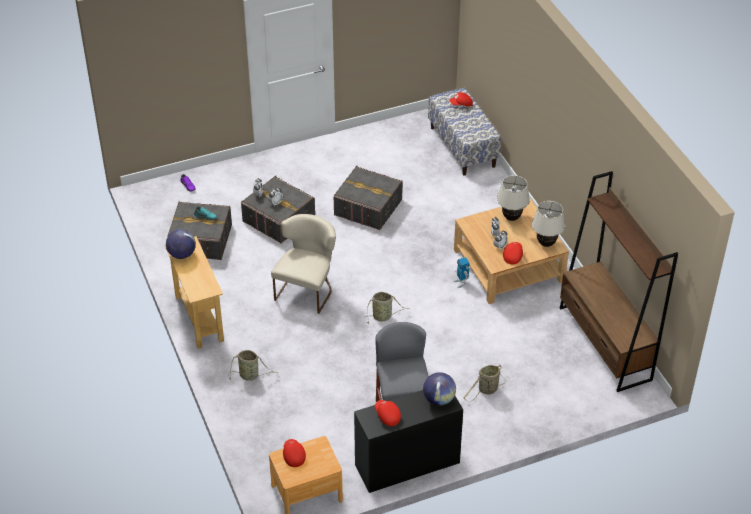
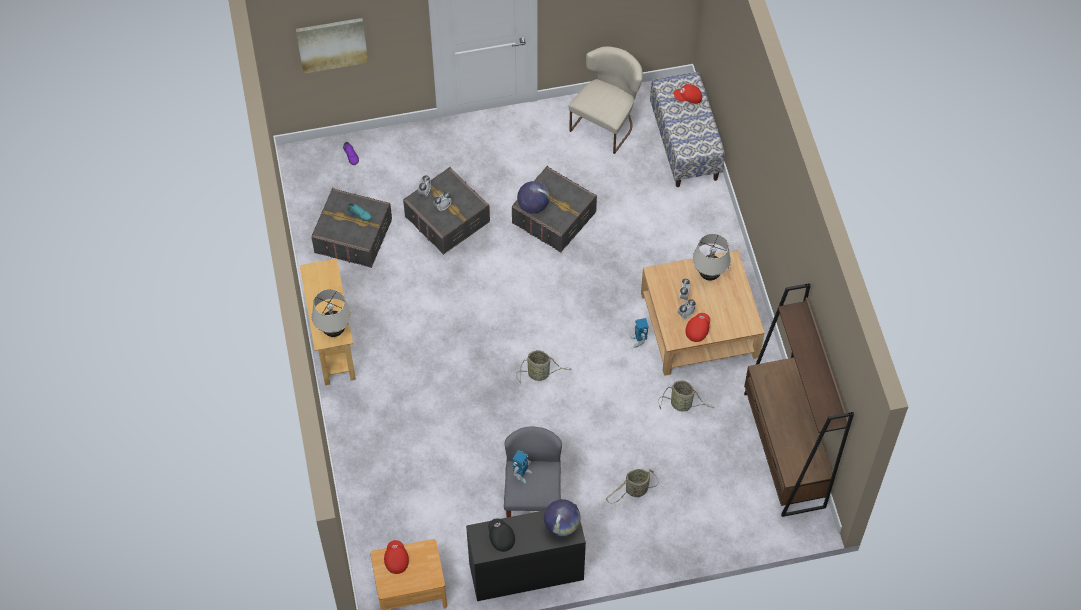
camera: 10 degrees right, 15 degrees up
(168, 75) = (332, 44): none -> picture
(182, 254) = (316, 282): globe -> globe (533, 206)
(250, 375) = (377, 430): basket -> basket (682, 404)
(307, 289) = (461, 323): beige chair -> beige chair (606, 123)
(387, 416) = (500, 537): red cap -> black cap
(393, 369) = (522, 474): none -> toy robot
(546, 243) = (740, 318): beige table lamp -> beige table lamp (334, 331)

